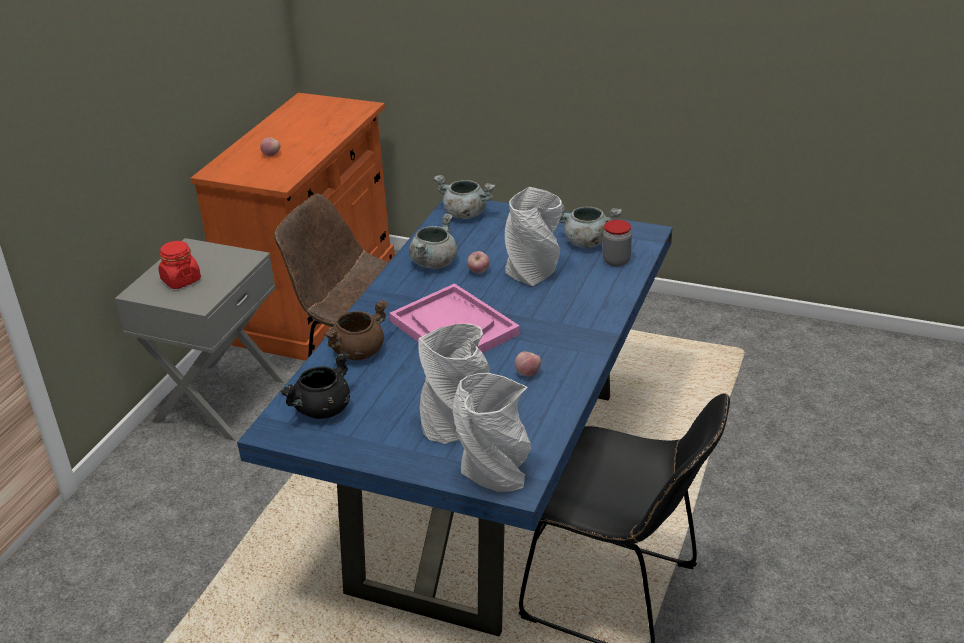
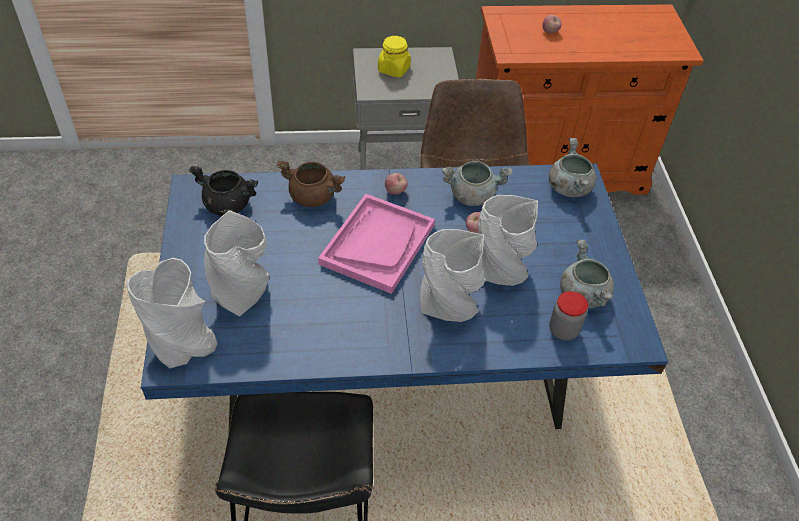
camera: 60 degrees right, 15 degrees up
(181, 280) = (394, 69): red jar -> yellow jar
(527, 373) = (333, 319): apple -> apple (395, 191)
(554, 307) = (449, 306): none -> grey vase

